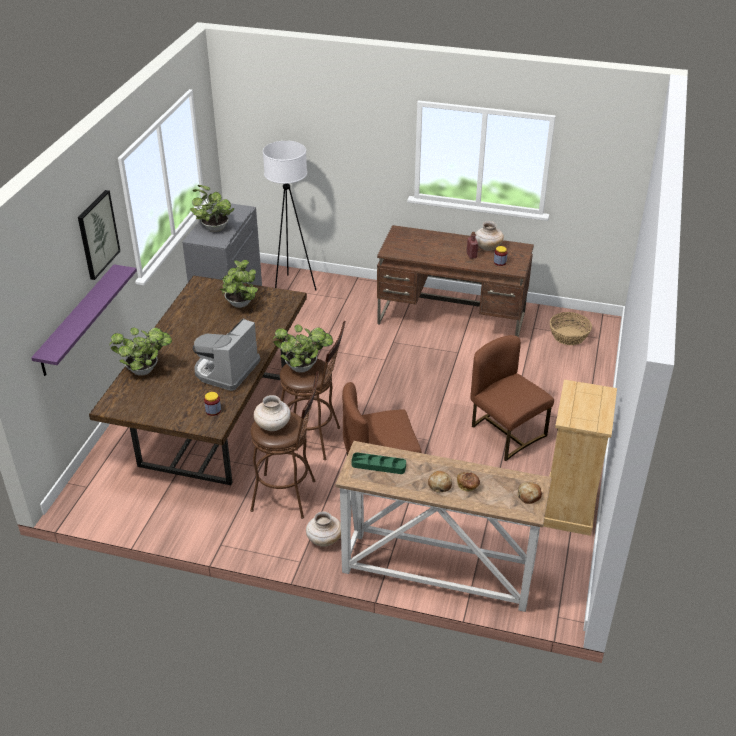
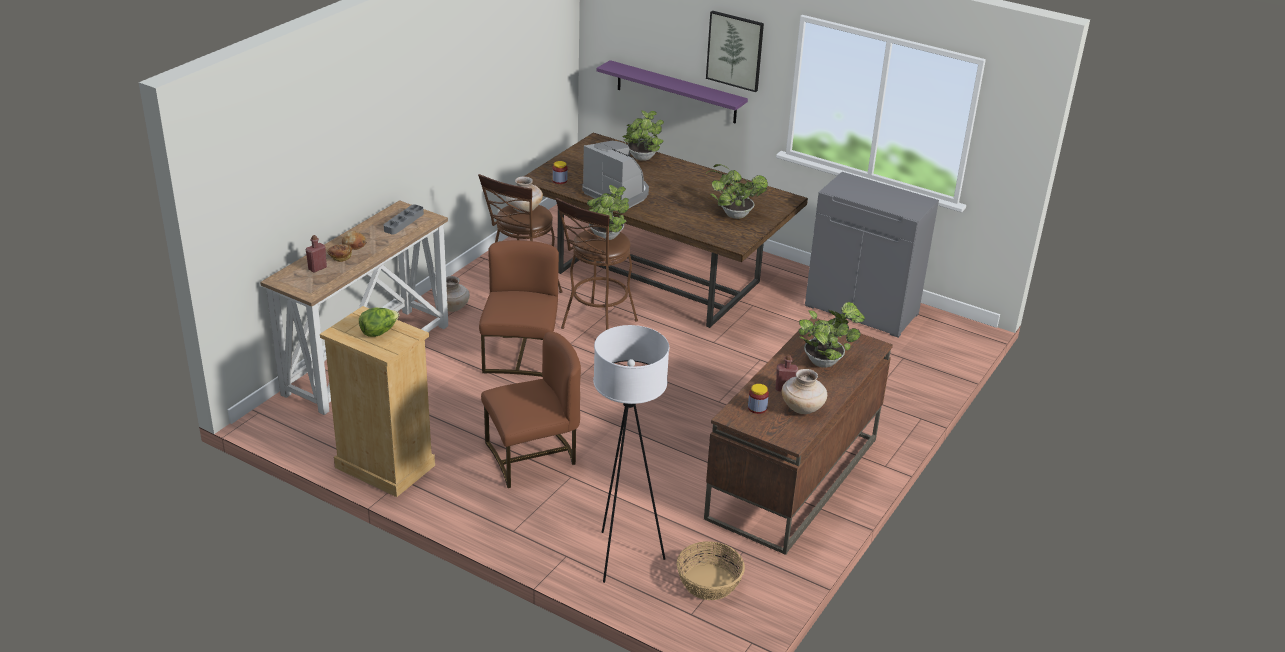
camera: 105 degrees right, 5 degrees down
(214, 228) = (868, 191): potted plant -> potted plant (825, 361)
(292, 287) = (908, 362): white floor lamp -> white floor lamp (623, 556)
(378, 465) = (404, 222): green tray -> grey tray
(495, 494) = (317, 268): none -> red bottle
(529, 495) = (299, 284): bread -> none
(584, 403) = (379, 332): none -> lettuce

